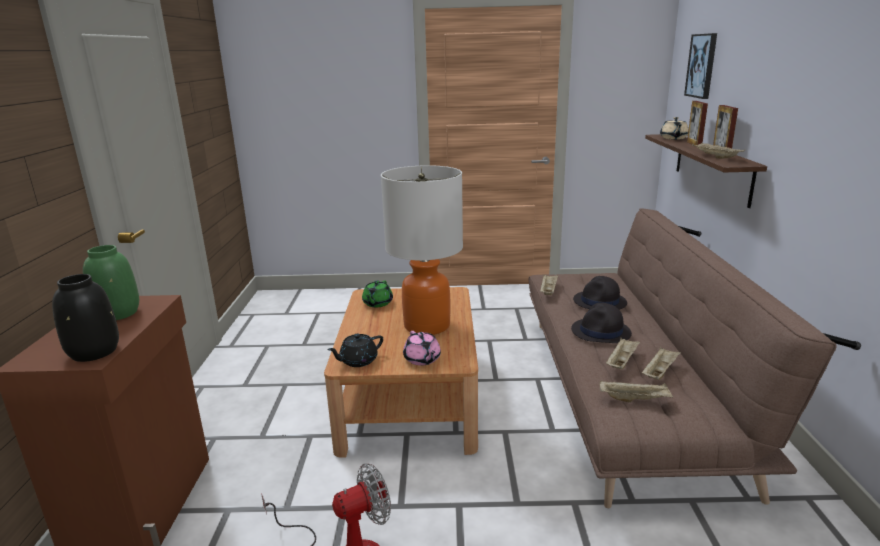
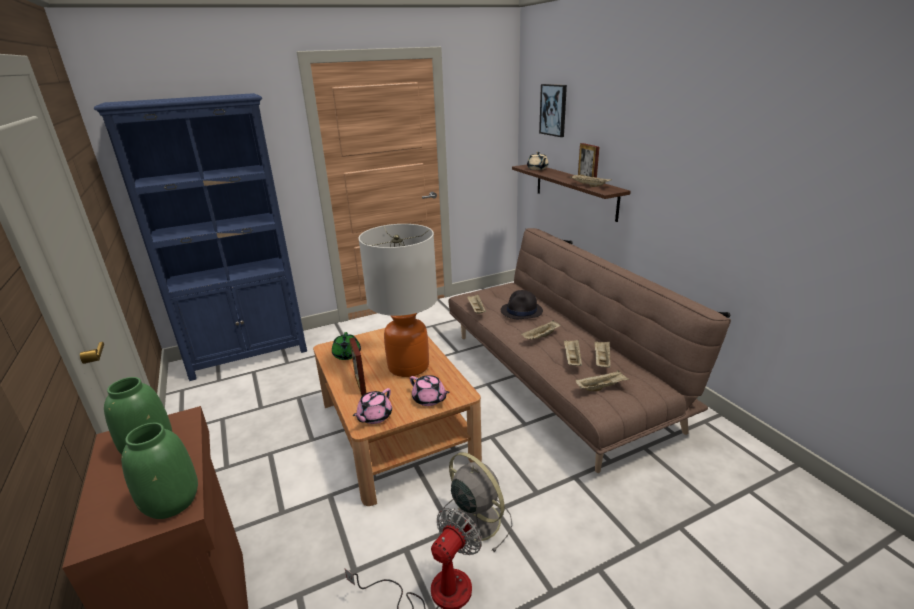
camera: 25 degrees left, 5 degrees up
(94, 352) = (172, 501): black vase -> green vase
(324, 298) = (249, 355): none -> blue bookcase
(358, 361) = (374, 416): black teapot -> pink teapot
(430, 505) = (474, 519): none -> grey fan
(601, 332) = (541, 337): black hat -> beige tray
(694, 144) = (559, 174): picture frame -> picture frame (360, 385)

